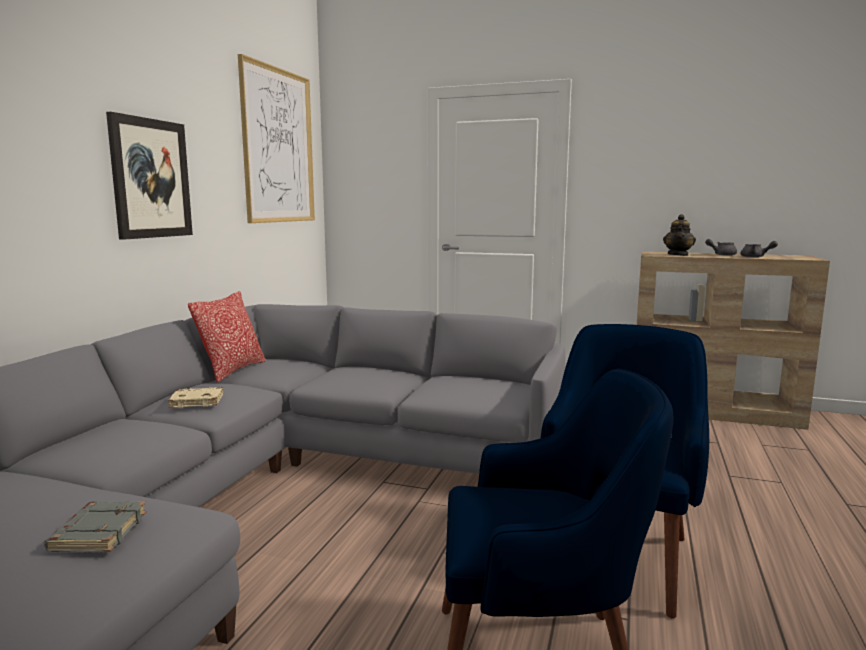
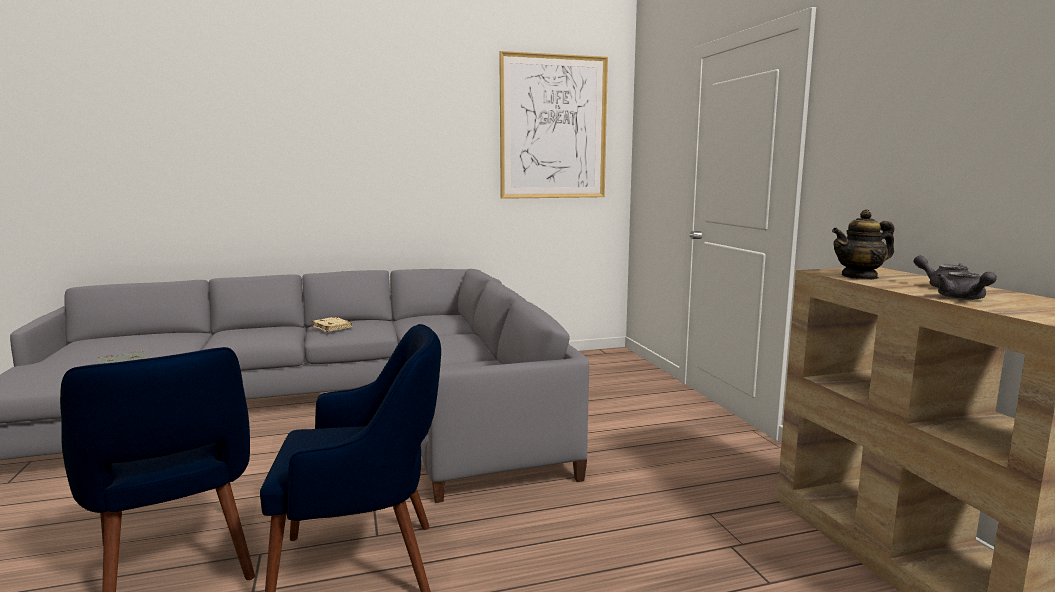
camera: 55 degrees right, 0 degrees up
(151, 178) = (388, 163): picture -> none
(232, 370) = (412, 316): pillow -> none

